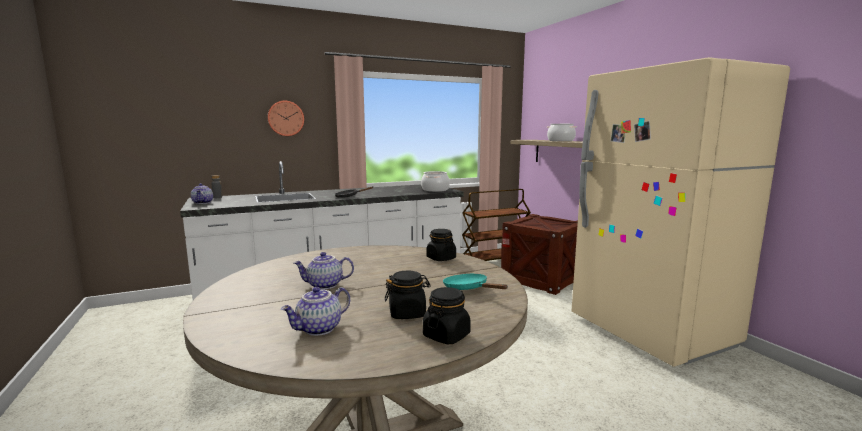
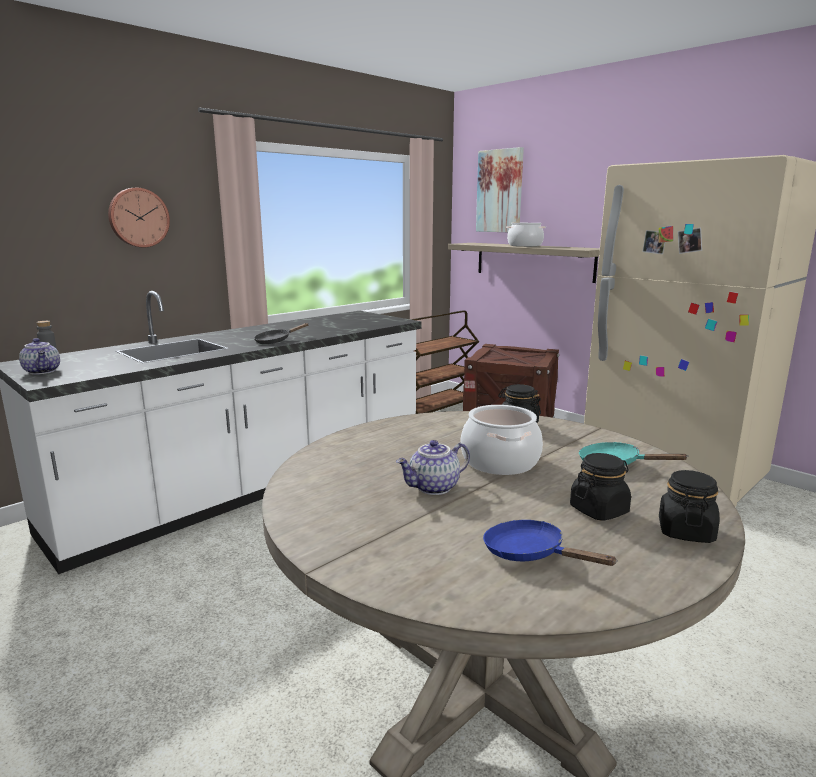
camera: 20 degrees left, 5 degrees up
(319, 329) = (530, 554): teapot -> blue frying pan
(435, 190) = (380, 321): cooking pot -> cooking pot (499, 461)
(550, 101) = (500, 191): none -> picture

